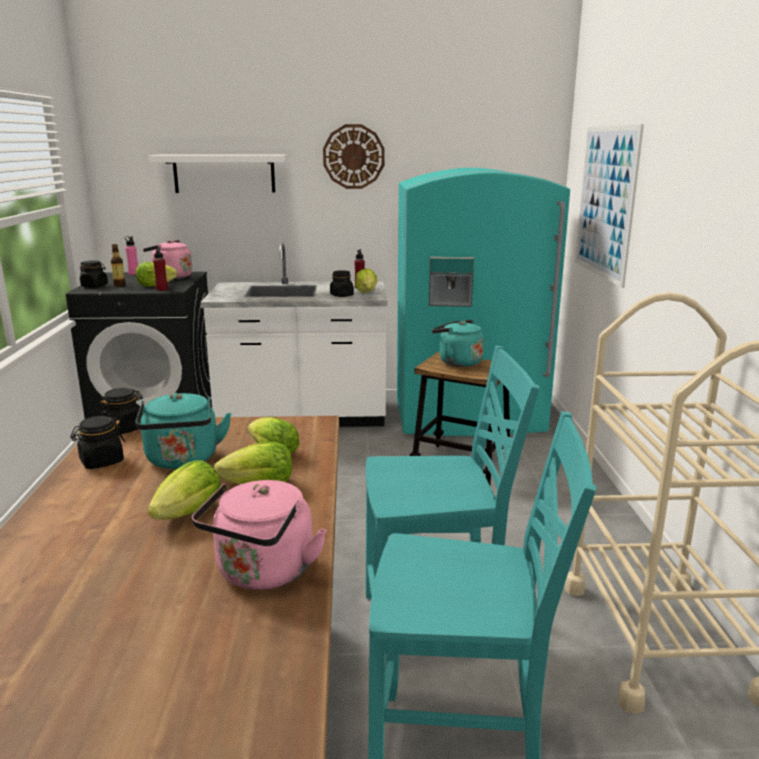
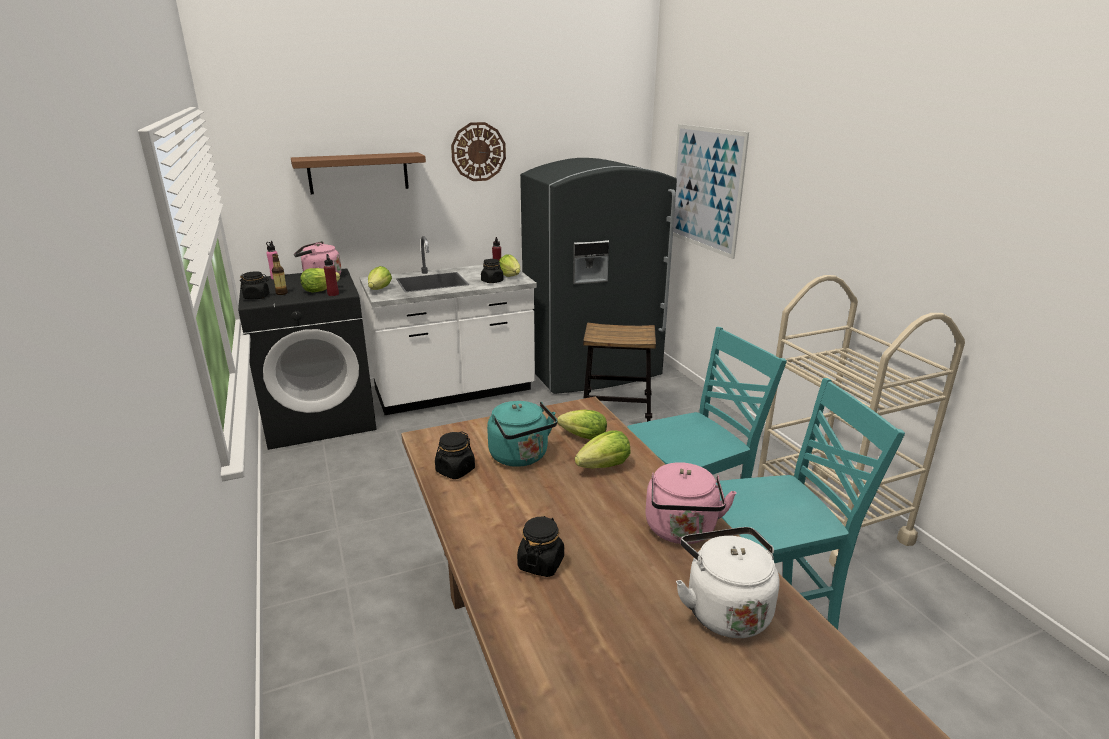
camera: 20 degrees left, 5 degrees up
(124, 428) = (436, 438): black jar -> black jar (541, 563)
(189, 513) = (578, 499): lettuce -> lettuce (379, 289)
(203, 679) = (724, 609): none -> white kettle
(224, 173) = (358, 173): white shelf -> brown shelf
(457, 362) = (611, 330): turquoise kettle -> none
(469, 417) = (593, 371): turquoise fridge -> grey fridge

